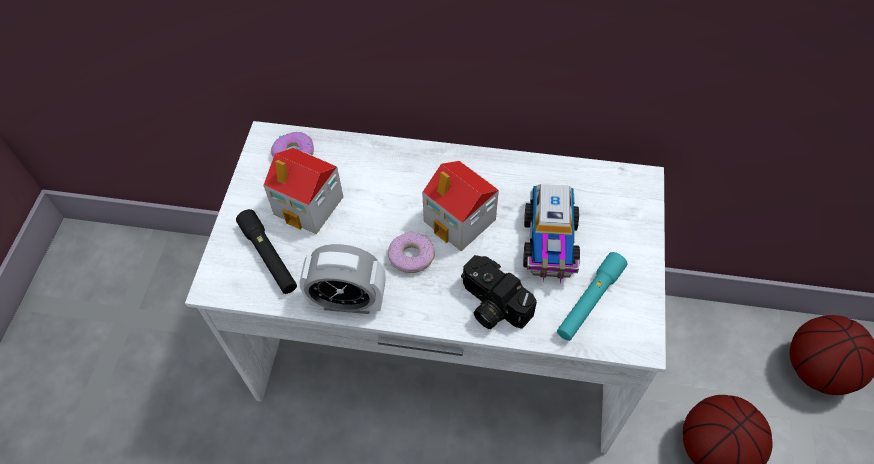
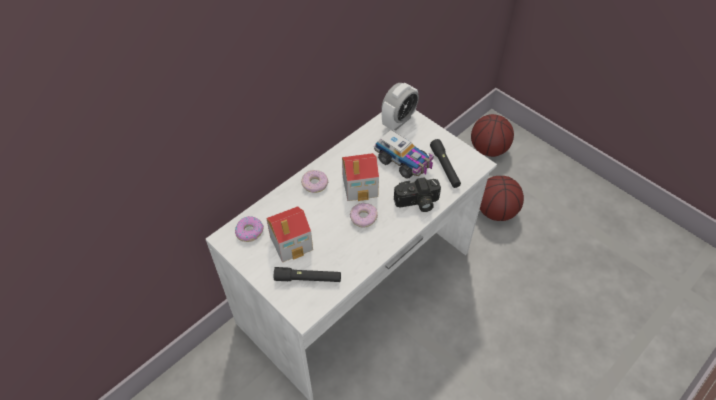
camera: 55 degrees left, 5 degrees down
(348, 301) = (366, 258): alarm clock -> alarm clock (398, 121)
(420, 169) = (314, 184): none -> donut
(589, 301) = (445, 167): turquoise flashlight -> black flashlight

